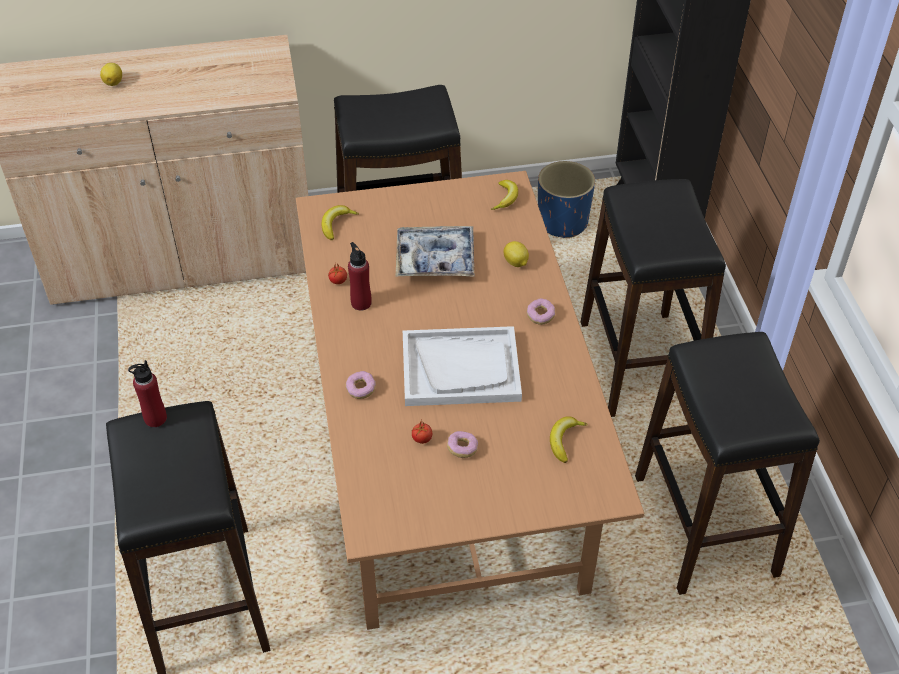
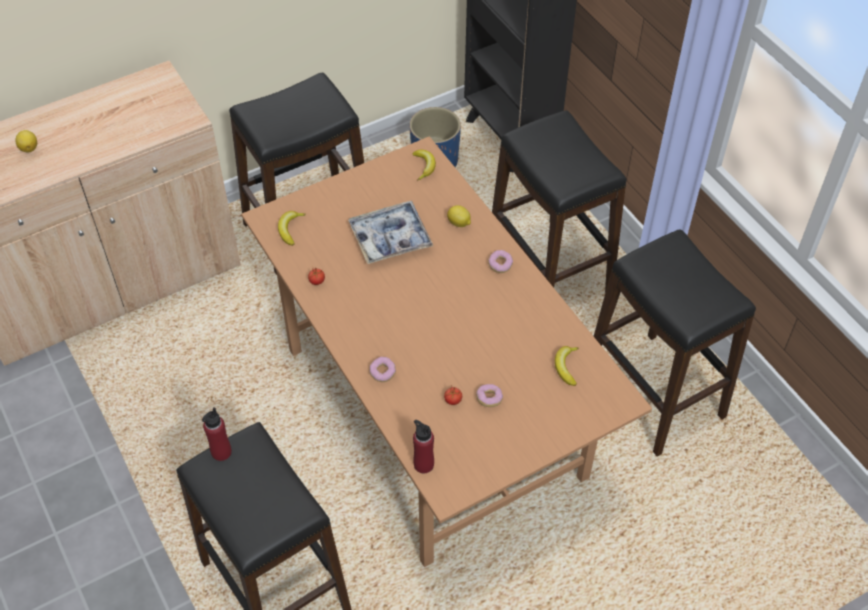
camera: 20 degrees left, 5 degrees up
(361, 303) = (346, 295): red bottle -> red bottle (423, 464)
(461, 368) = (456, 330): white tray -> none

